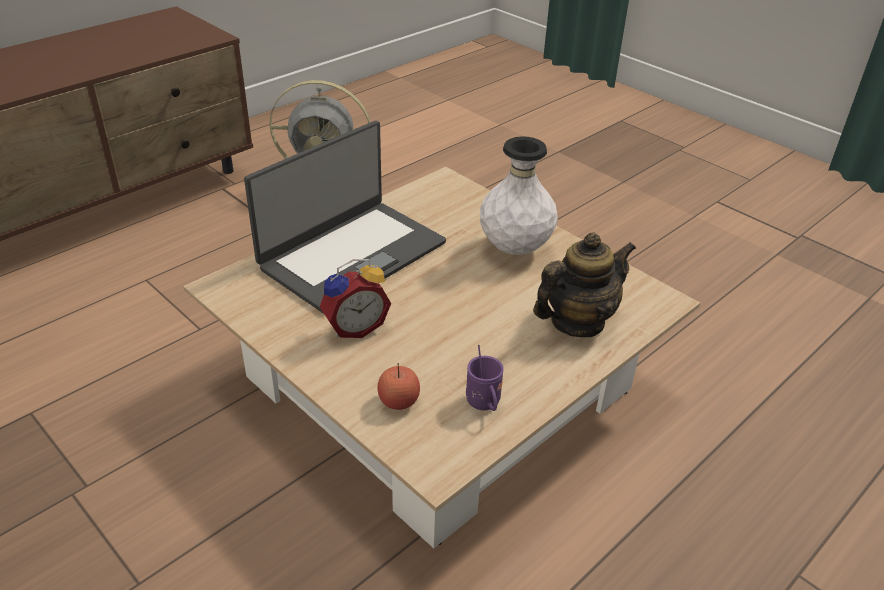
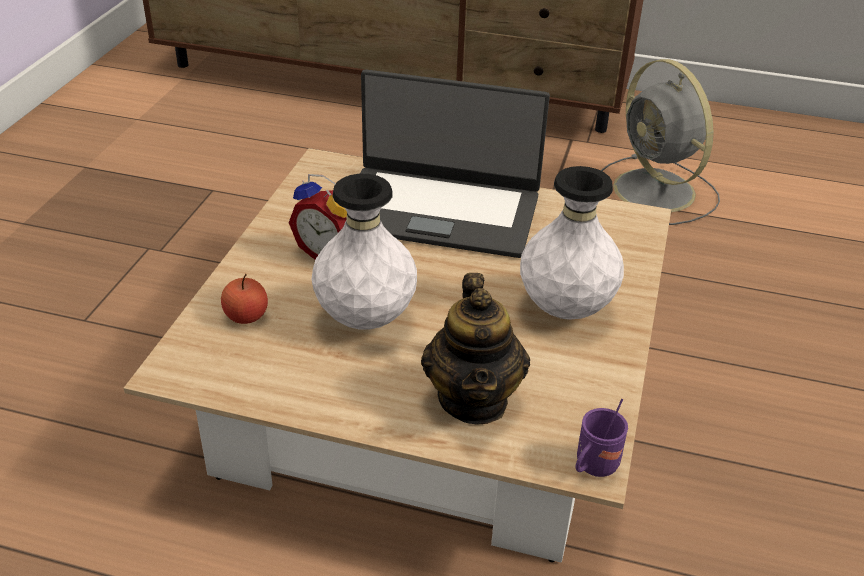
camera: 60 degrees right, 0 degrees up
(455, 339) = (365, 319): none -> white vase
(484, 405) = (280, 372): purple mug -> purple mug (593, 468)
(577, 322) = (474, 399): teapot -> teapot turned 60 degrees clockwise

